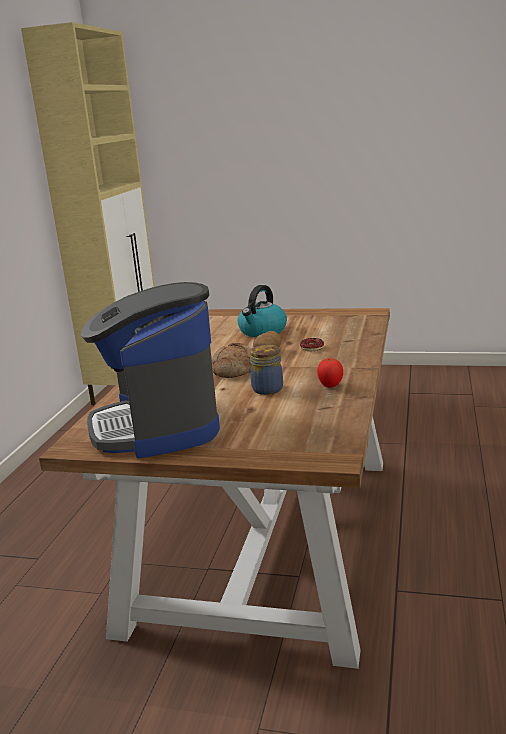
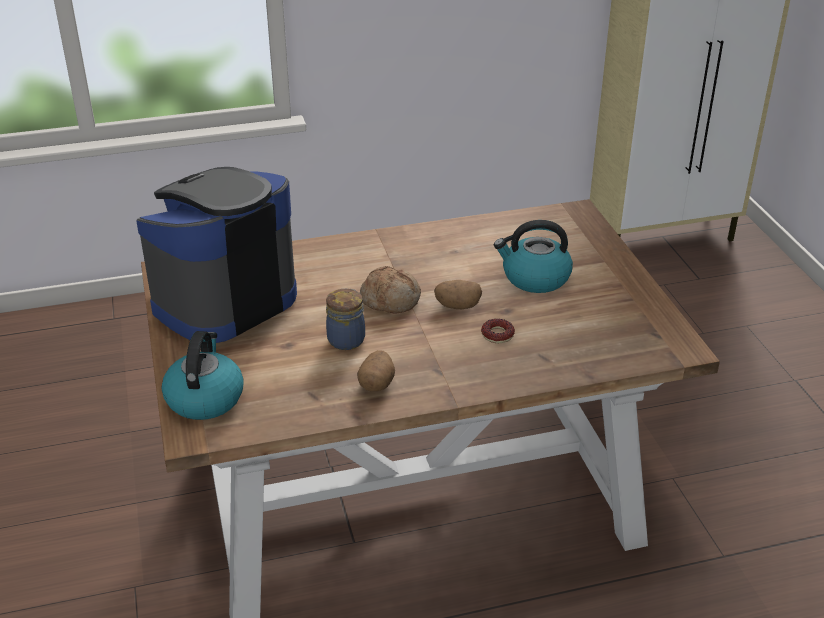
camera: 60 degrees right, 15 degrees up
(288, 447) = (204, 398): none -> kettle
(330, 386) = (376, 383): tomato -> potato

